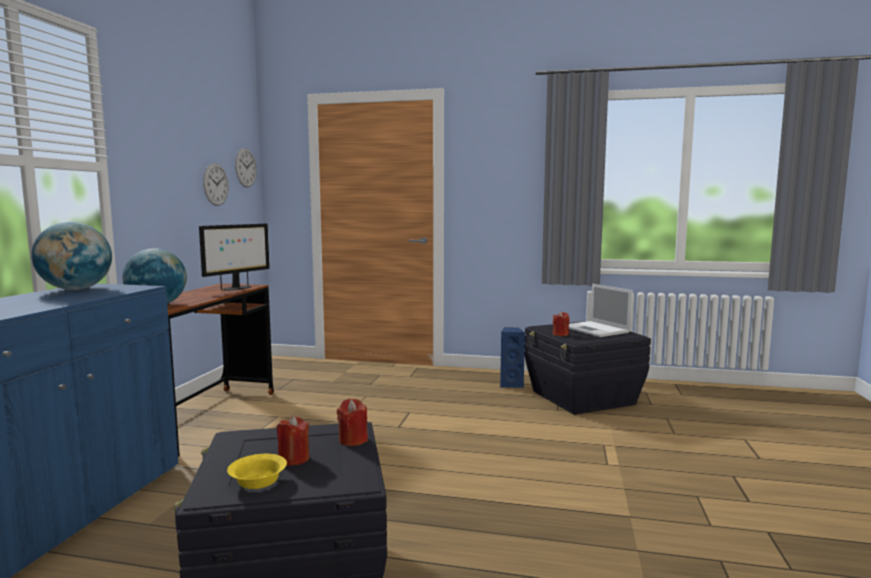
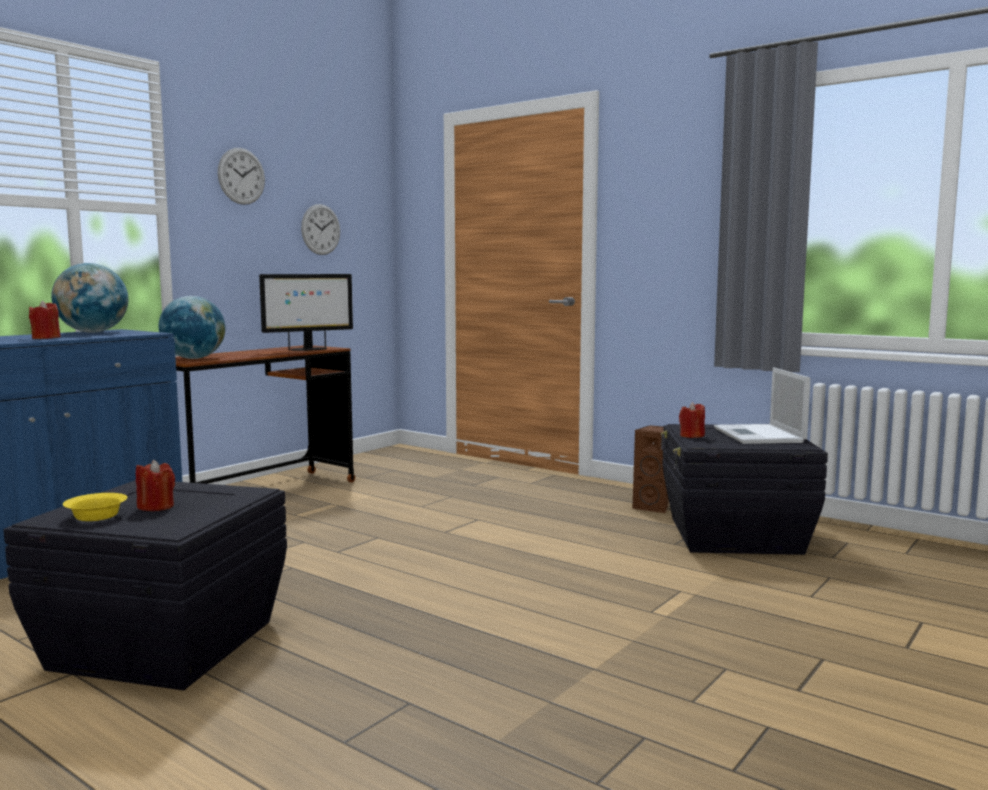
camera: 25 degrees right, 0 degrees up
(245, 167) = (369, 209): wall clock -> wall clock (241, 176)
(353, 440) = (233, 500): red candle -> red candle (46, 338)
(511, 384) = (653, 507): blue speaker -> brown speaker

